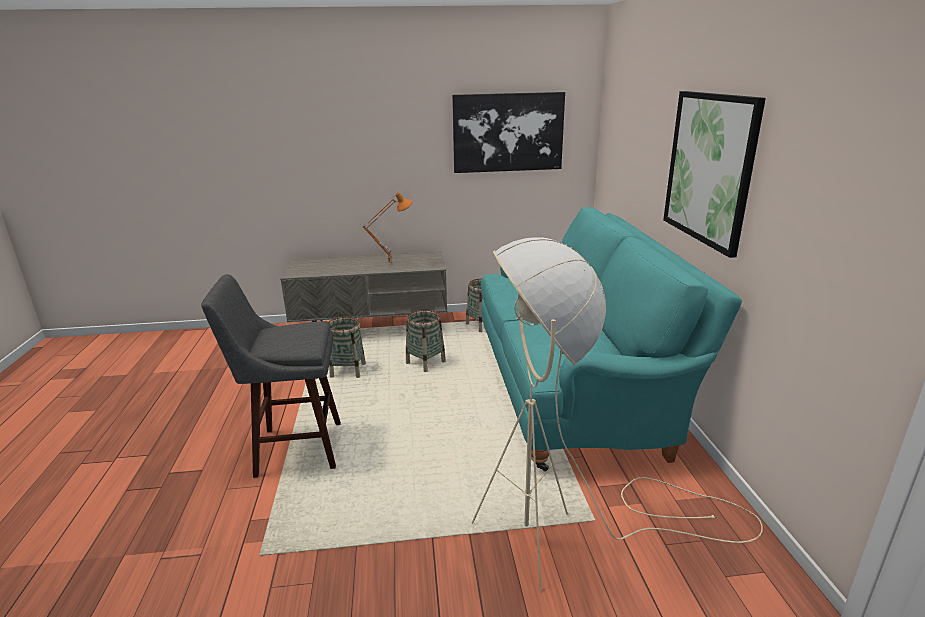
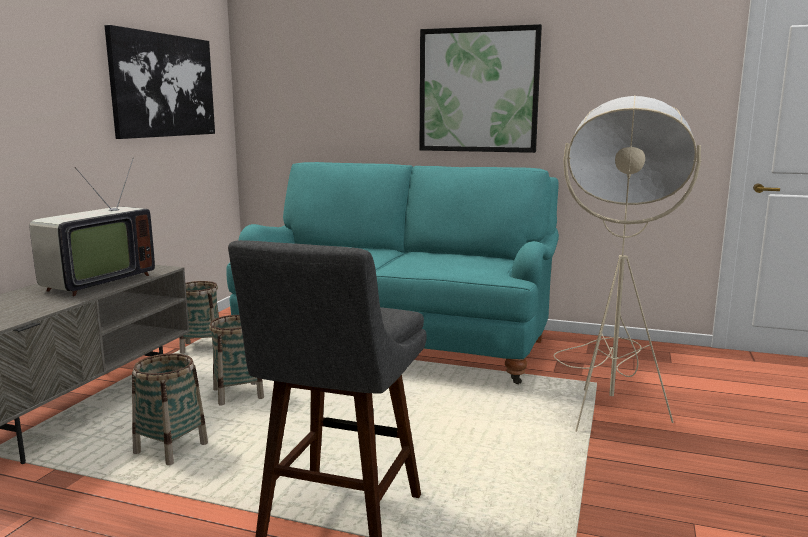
camera: 65 degrees left, 10 degrees down
(391, 264) = (94, 283): orange table lamp -> television

